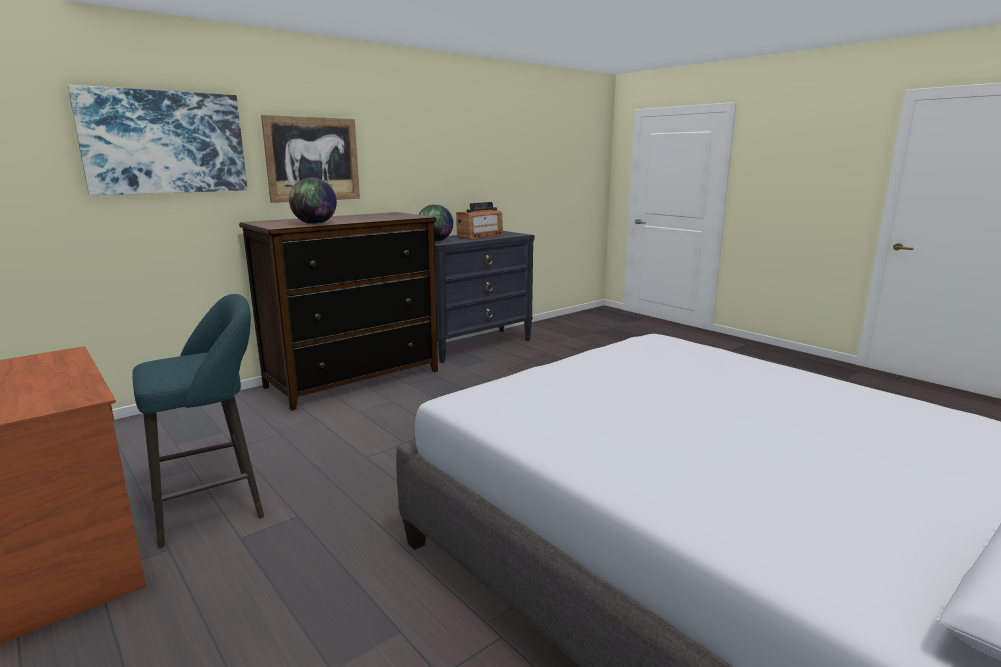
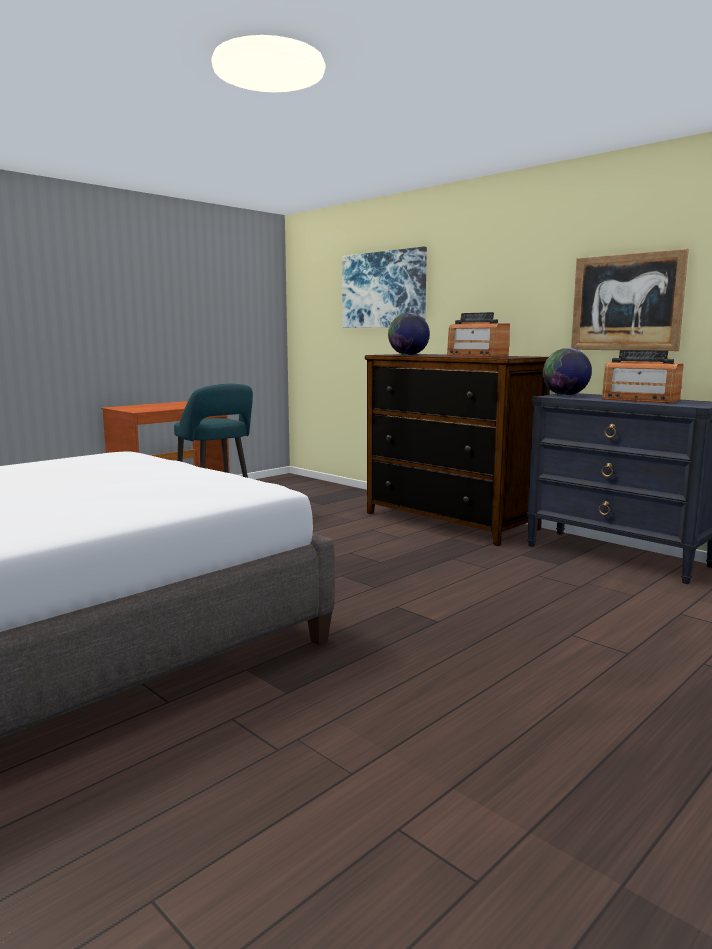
camera: 85 degrees right, 5 degrees down
(313, 159) = (479, 298): picture -> picture (626, 302)
(369, 217) = (476, 356): none -> radio

